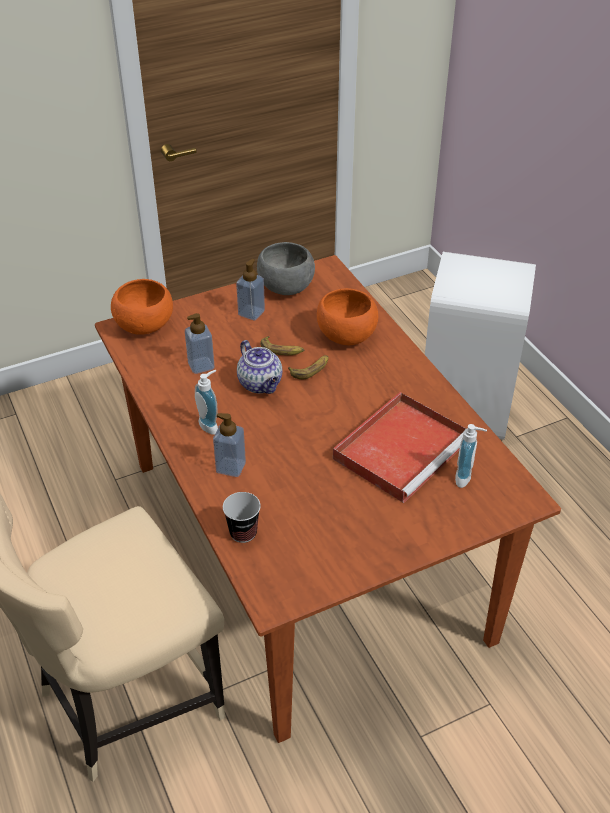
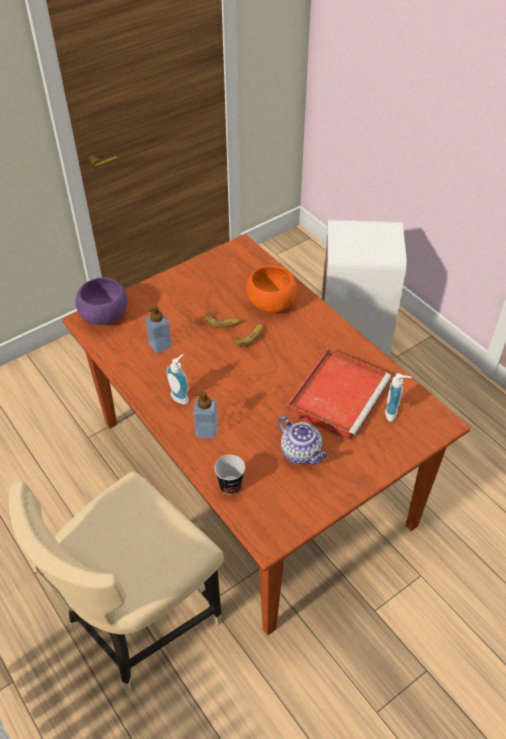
camera: 10 degrees left, 5 degrees up
(144, 326) = (104, 316): orange bowl -> purple bowl
(251, 313) = (190, 293): soap dispenser -> none
(261, 384) = (213, 355): teapot -> teapot (302, 453)
(286, 287) = (212, 267): grey bowl -> none

